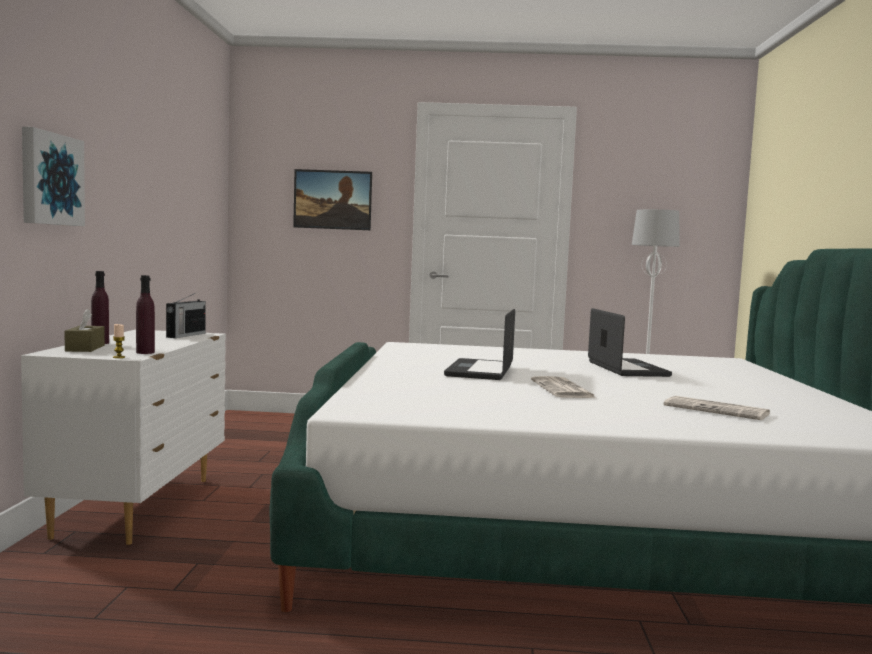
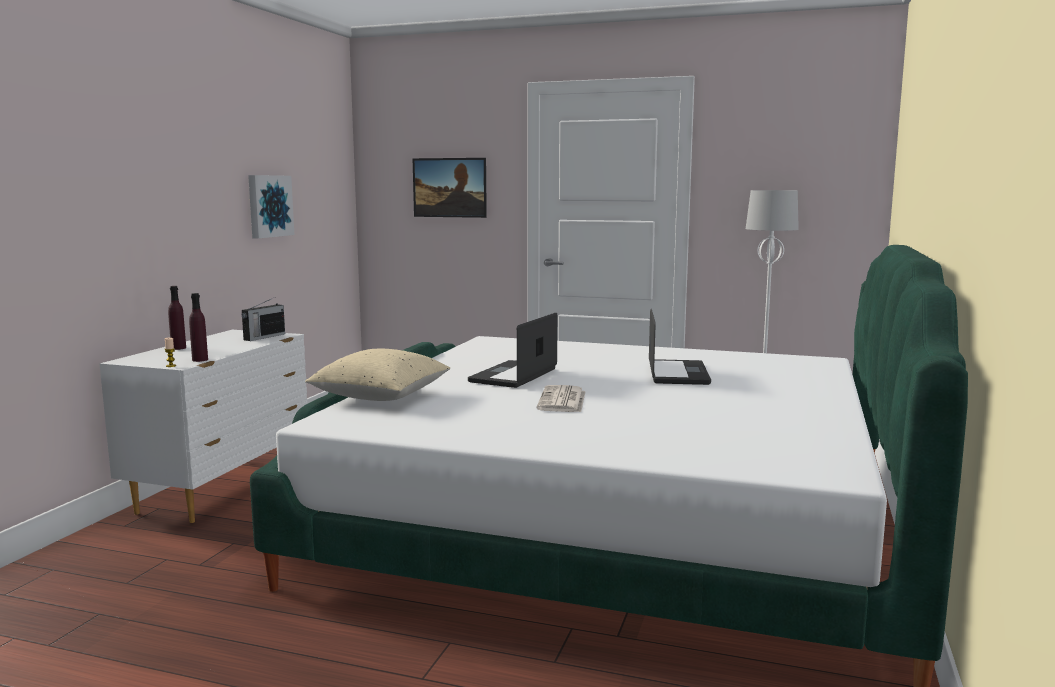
camera: 15 degrees right, 5 degrees up
(50, 179) = (124, 209): picture -> picture (269, 206)
(85, 348) = (158, 355): brown tissue box -> none
(375, 388) = (381, 397): none -> beige pillow
(718, 410) = (684, 430): newspaper -> none

